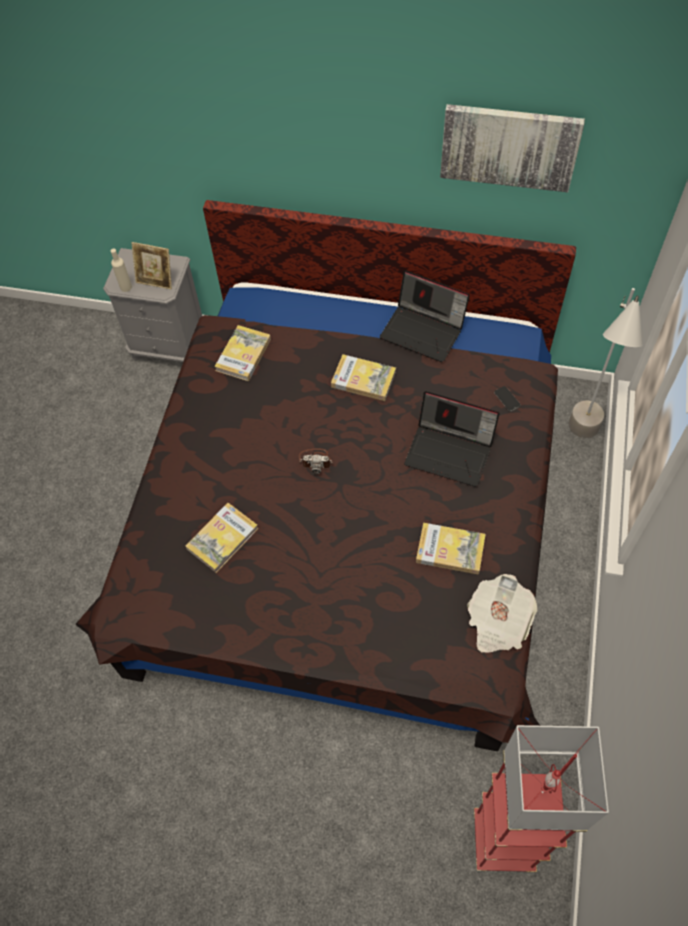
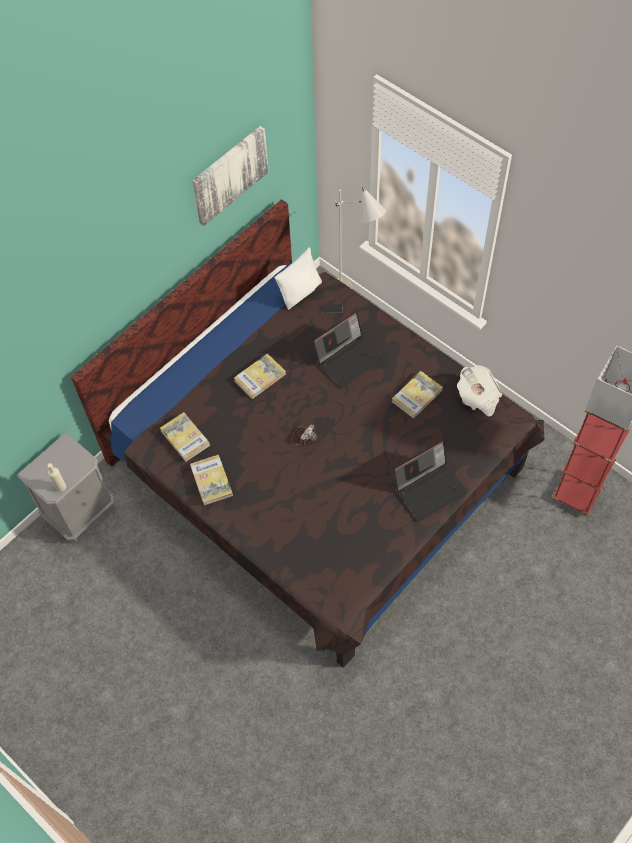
camera: 60 degrees left, 0 degrees up
(156, 280) = (71, 463): picture frame -> none
(222, 539) = (325, 518): book -> book (211, 481)
(424, 331) = (246, 324): laptop -> laptop (430, 488)
(506, 357) = (300, 292): none -> white pillow

